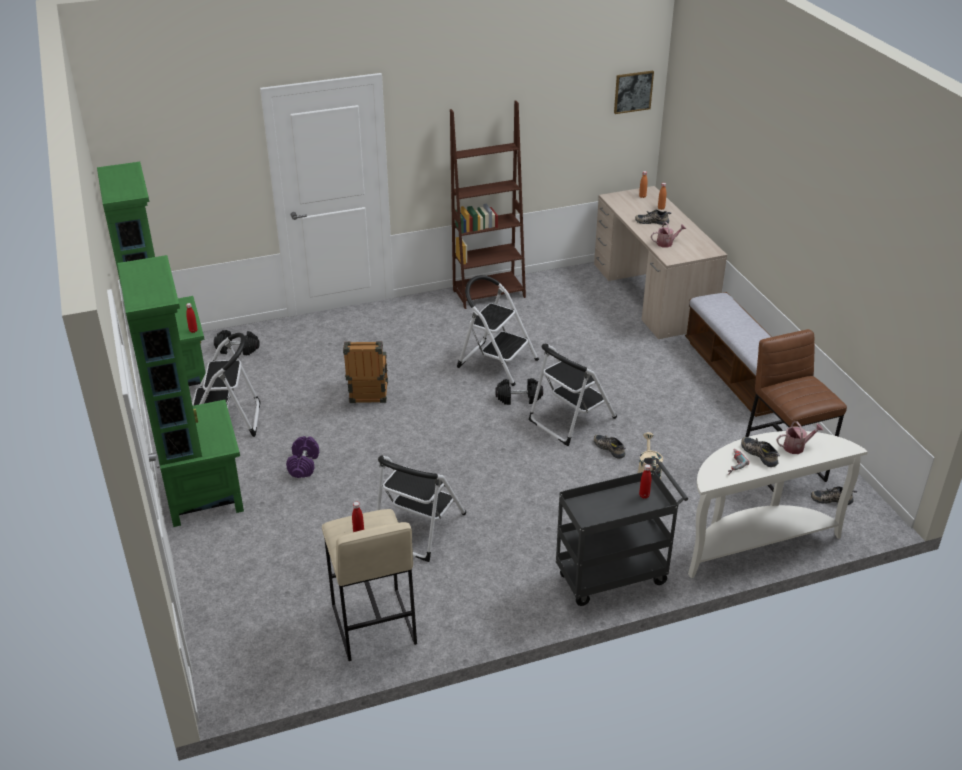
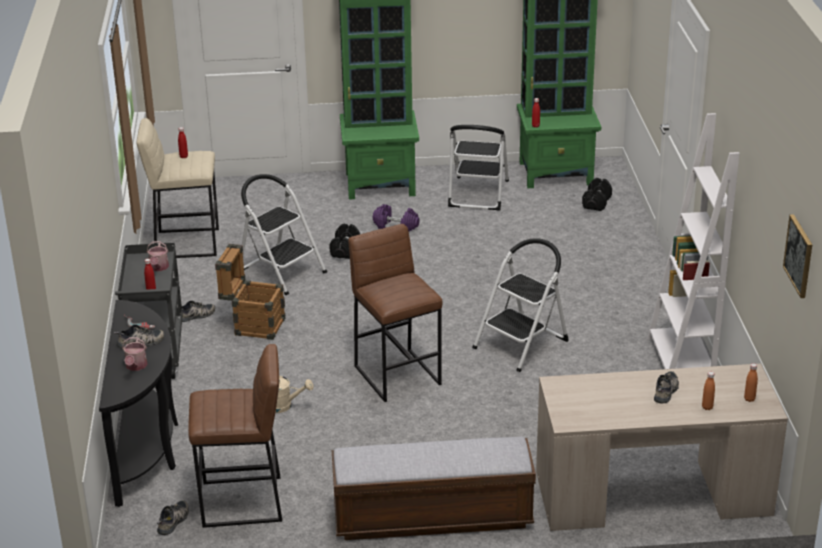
camera: 105 degrees right, 5 degrees down
(368, 396) = (489, 264): crate -> crate (253, 325)
(489, 293) = (680, 360): brown bookcase -> white bookcase
(519, 398) = (449, 349): black dumbbell -> black dumbbell (345, 250)
(570, 420) = (396, 374): step ladder -> brown stool
(610, 448) = (336, 391): shoe -> shoe (196, 316)
(667, 243) = (599, 389): watering can -> watering can (158, 268)
(755, 542) = (147, 448): white console table -> black console table

